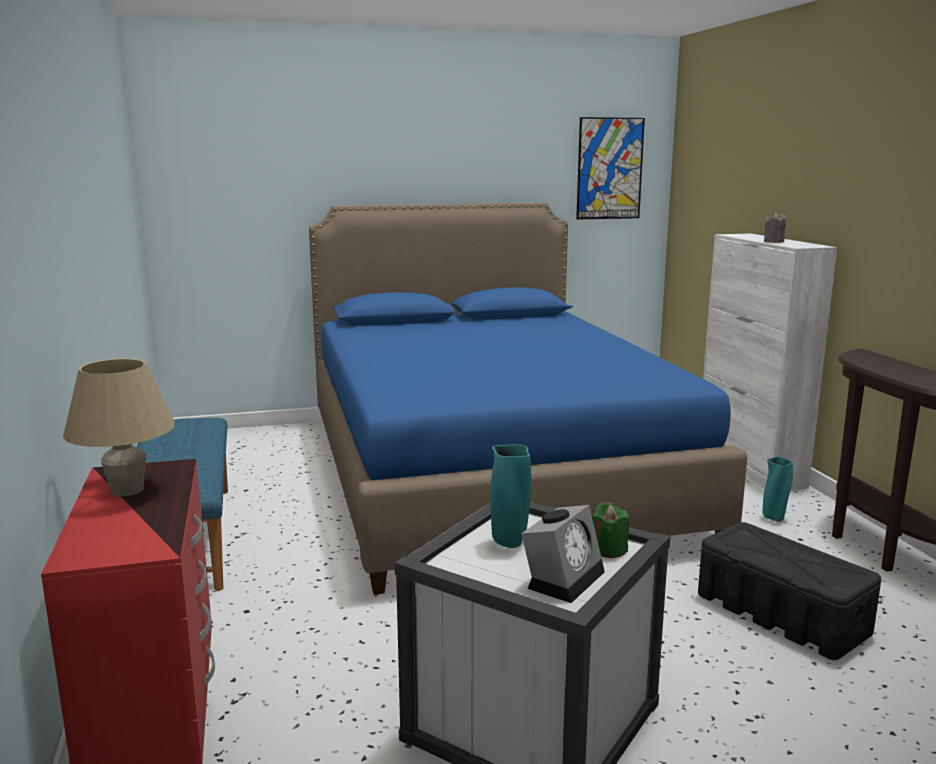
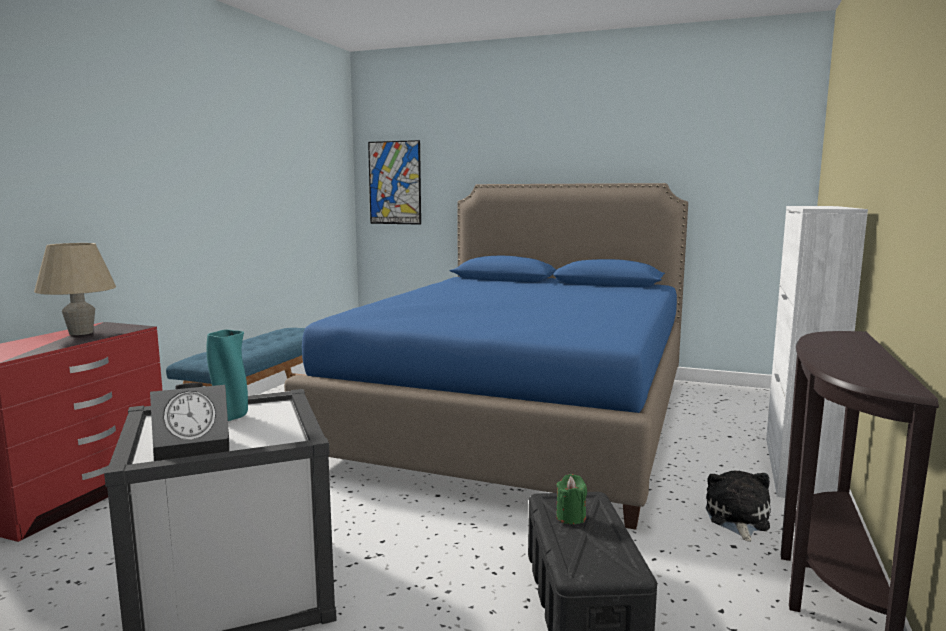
camera: 35 degrees right, 5 degrees down
(609, 168) = (744, 151): picture -> picture (395, 183)
(609, 550) = (273, 440): green candle -> green candle (570, 517)
(773, 242) = (812, 207): grey candle -> none
(774, 518) = (737, 519): turquoise vase -> plush toy

